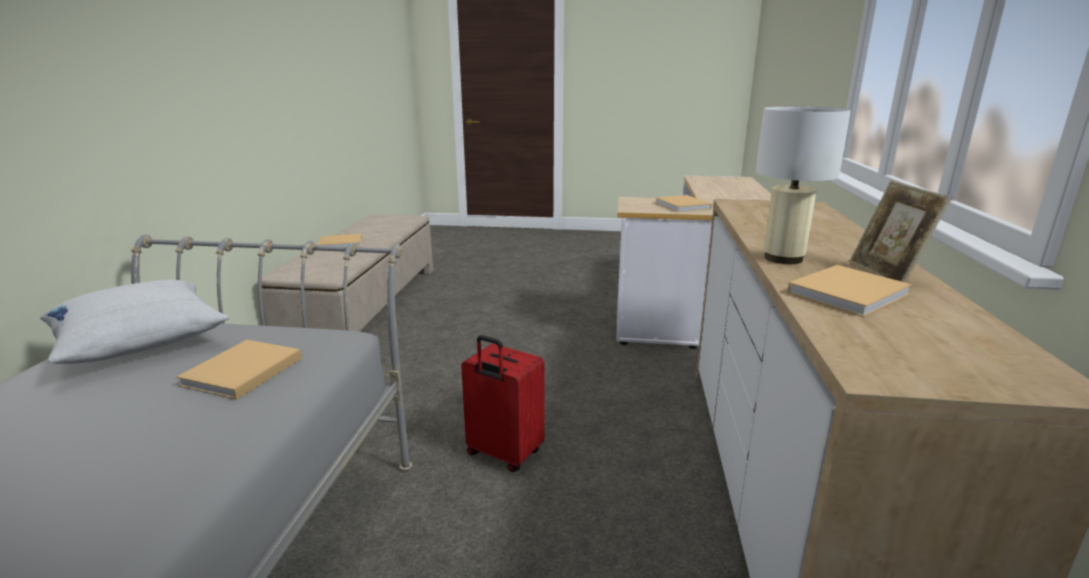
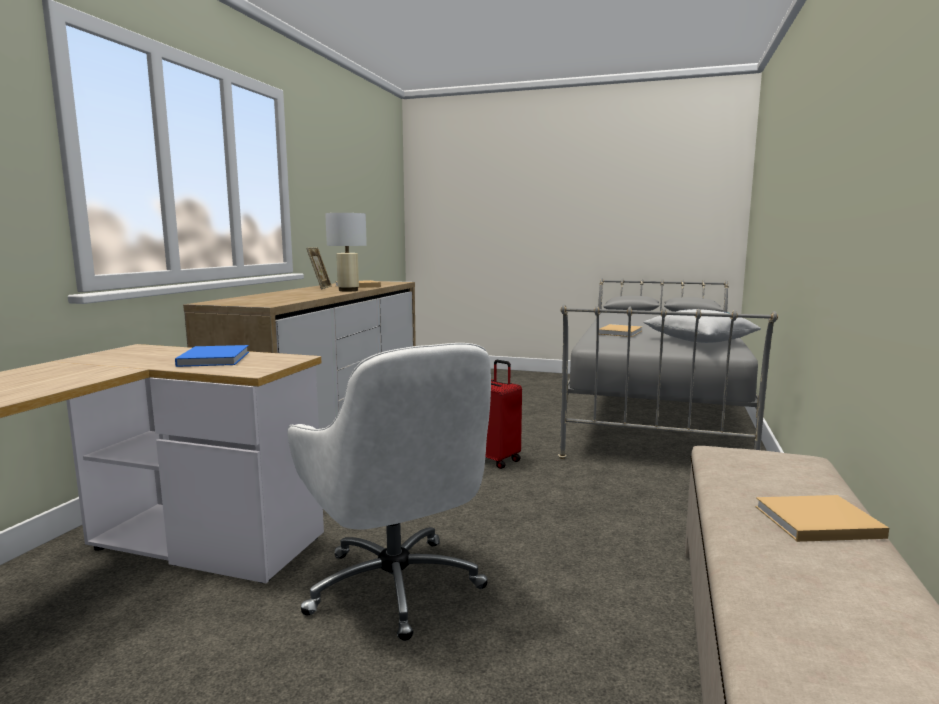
camera: 170 degrees left, 10 degrees down
(547, 323) = (393, 586): none -> white office chair
(683, 206) = (215, 358): beige book -> blue book

